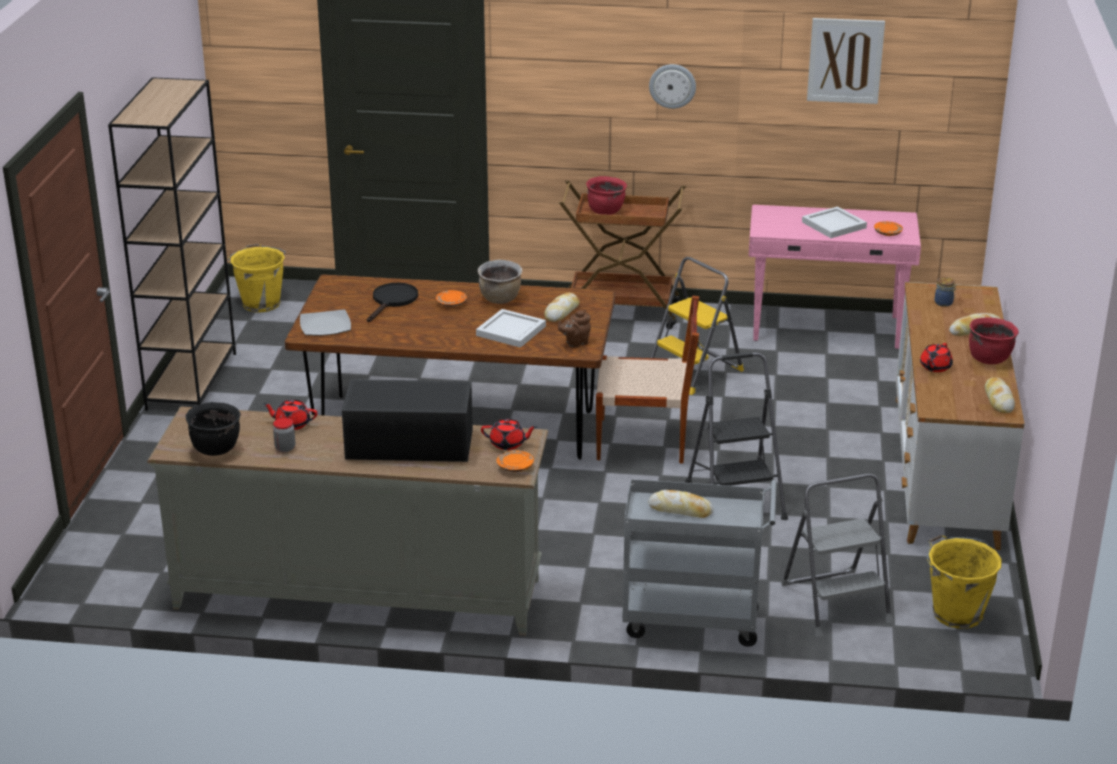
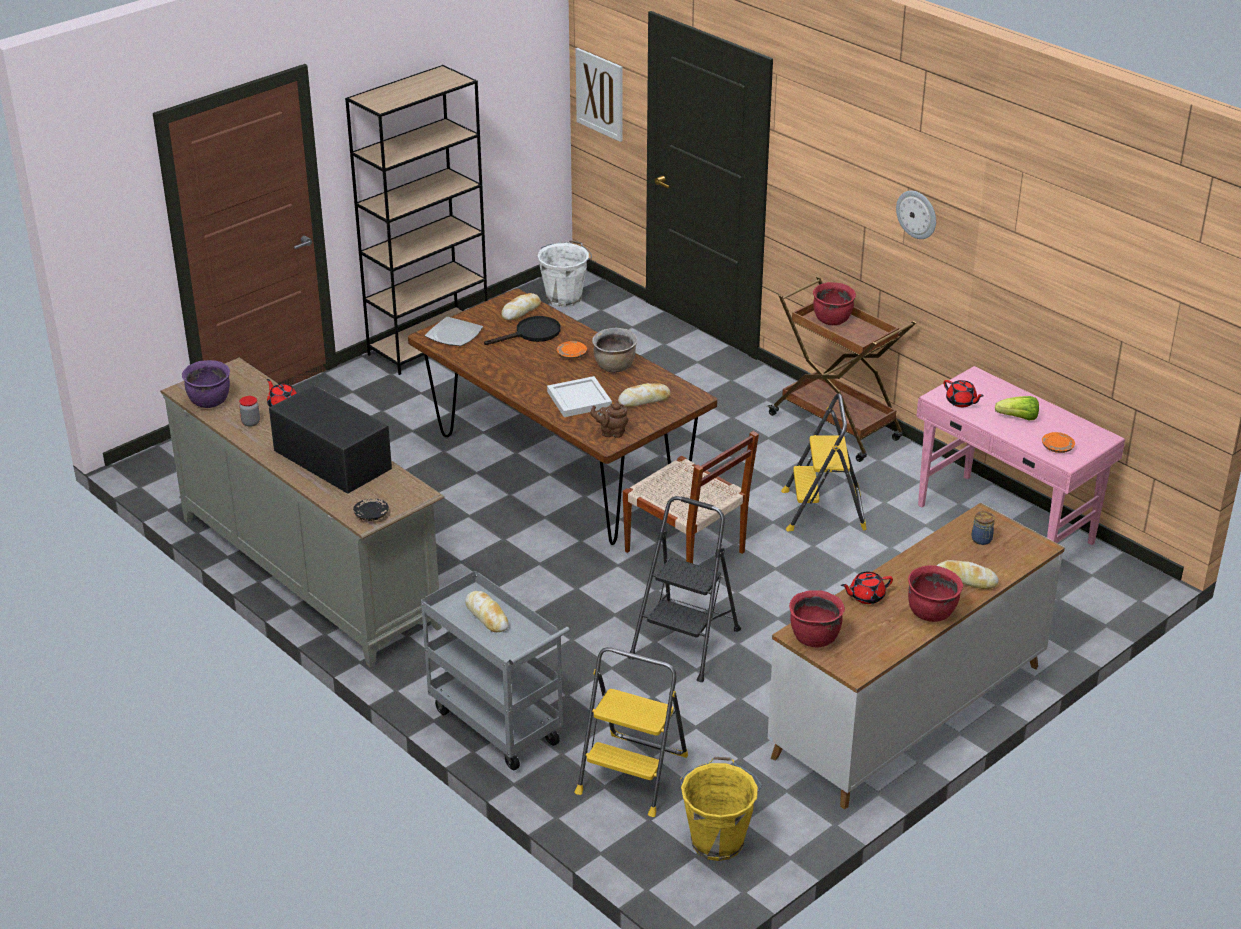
camera: 40 degrees right, 5 degrees up
(216, 448) = (210, 401): black cooking pot -> purple cooking pot
(261, 303) = (564, 297): yellow bucket -> white bucket
(508, 444) = (396, 493): red teapot -> red teapot (961, 402)
(515, 467) = (371, 515): orange plate -> black plate
(834, 600) = (635, 771): grey step ladder -> yellow step ladder
(835, 225) = (1018, 418): white tray -> lettuce
(845, 60) = (1073, 245): picture -> picture (600, 94)
(947, 406) = (814, 637): none -> red cooking pot
(998, 400) = (871, 655): bread -> bread (521, 311)

